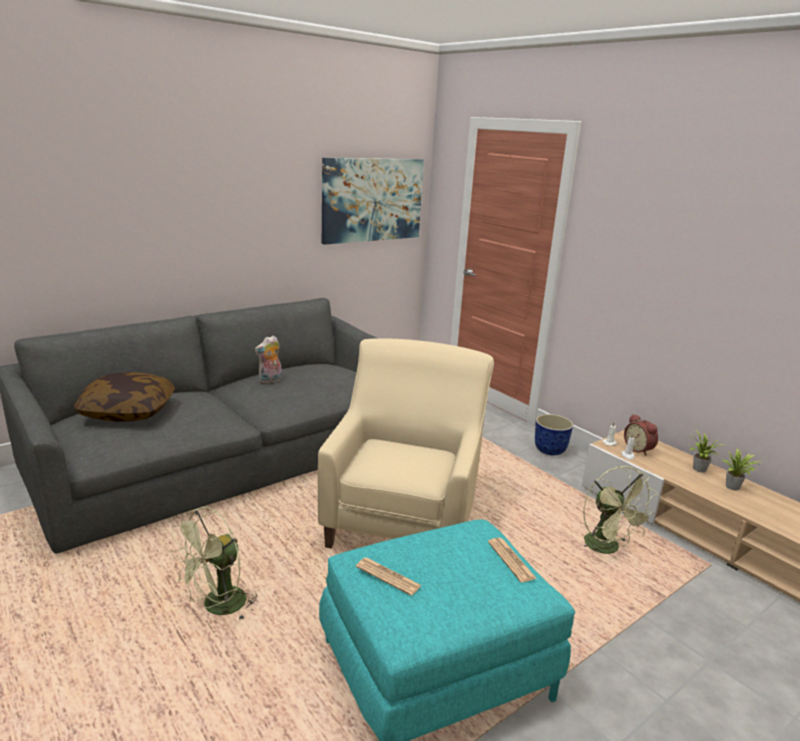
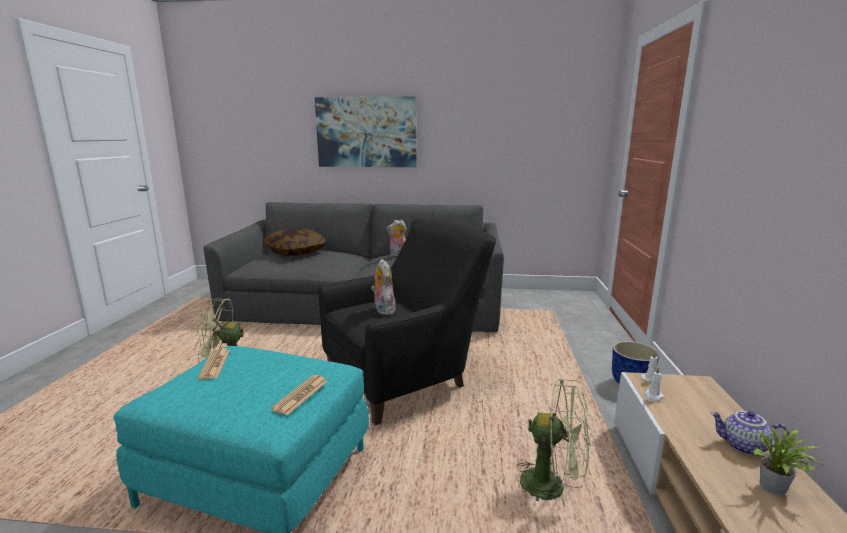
camera: 45 degrees right, 5 degrees down
(372, 200) = (545, 127): picture -> picture (366, 132)
(402, 455) = (383, 310): none -> plush toy
(404, 517) = (408, 378): beige armchair -> black armchair
(607, 549) = (552, 486): green fan -> green fan turned 90 degrees counterclockwise
(639, 449) = (683, 397): alarm clock -> none
(698, 469) = (743, 447): potted plant -> teapot

